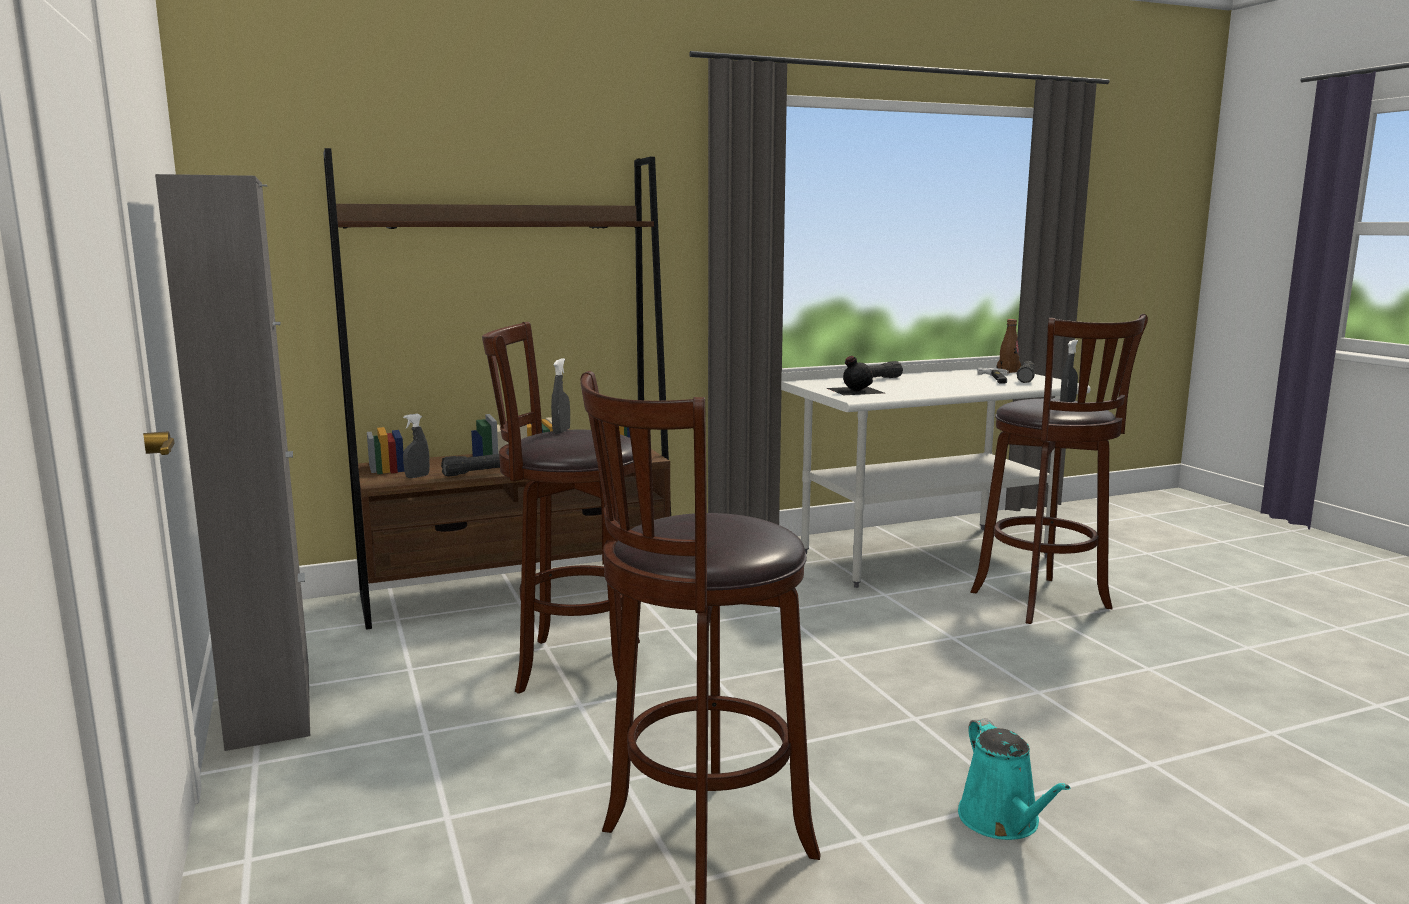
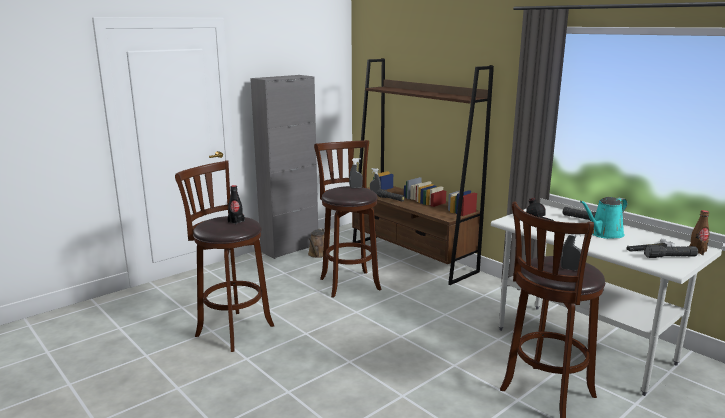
camera: 70 degrees right, 5 degrees up
(368, 675) = (318, 254): none -> brown watering can
(714, 520) = (236, 221): none -> black bottle
(1002, 821) = (268, 389): turquoise watering can -> turquoise watering can (604, 234)

